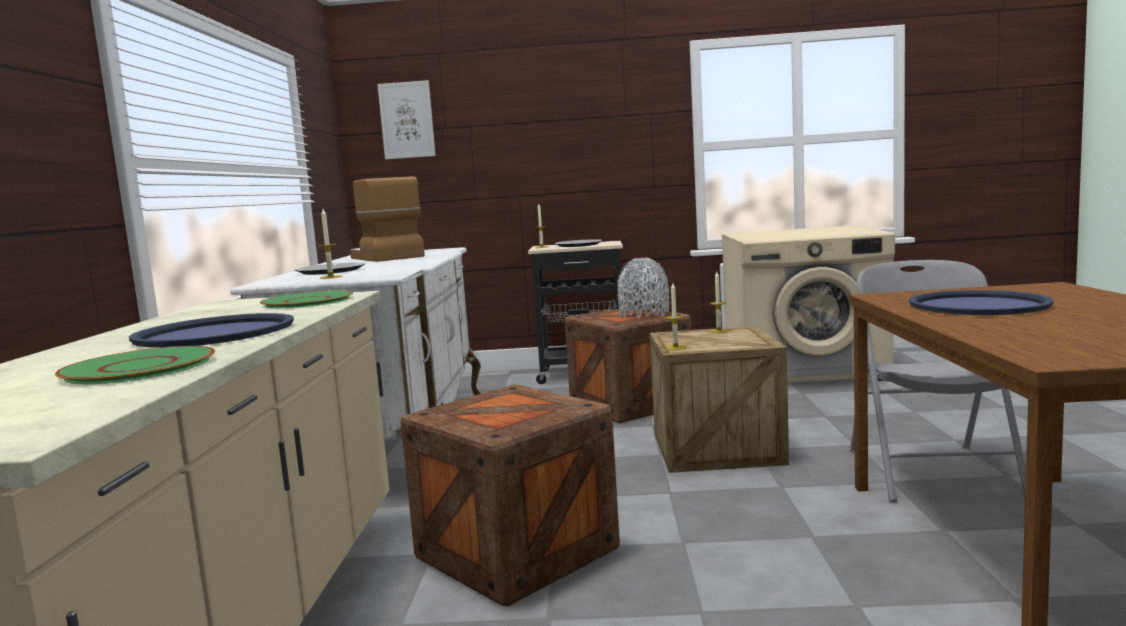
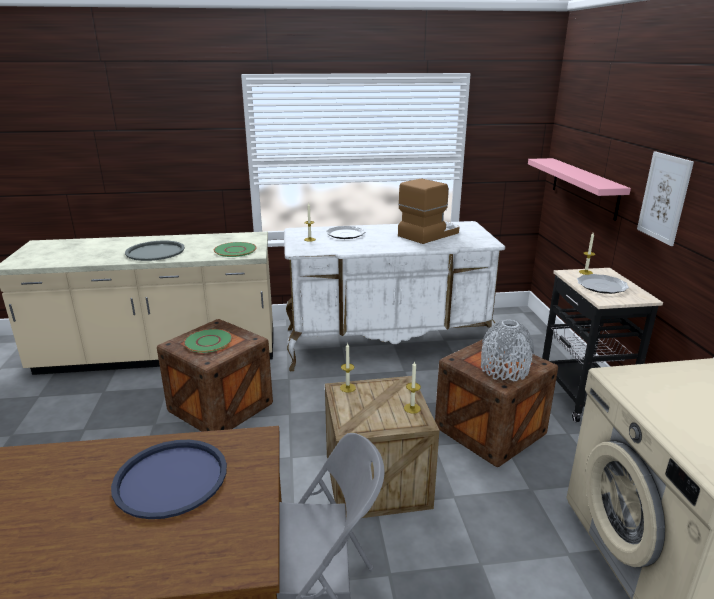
camera: 80 degrees right, 15 degrees up
(138, 368) = (93, 256): green plate -> green plate (208, 341)
(215, 333) = (155, 251): blue tray -> grey tray
(407, 120) = (580, 121): picture -> picture (664, 198)
(444, 187) = (584, 187): none -> pink shelf

